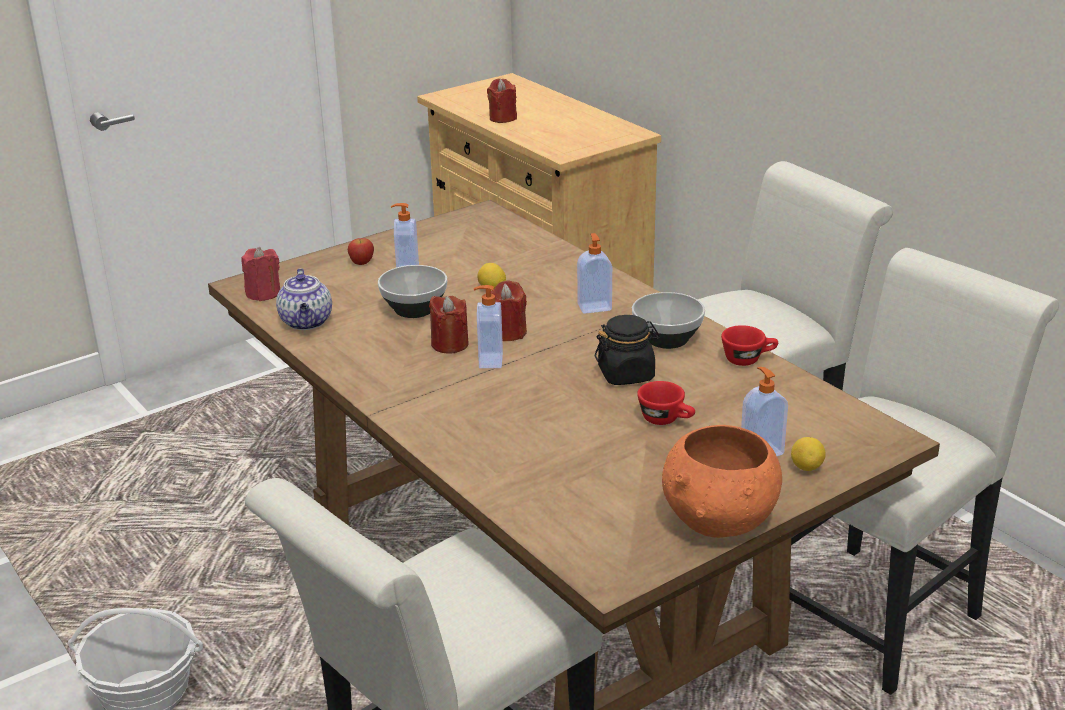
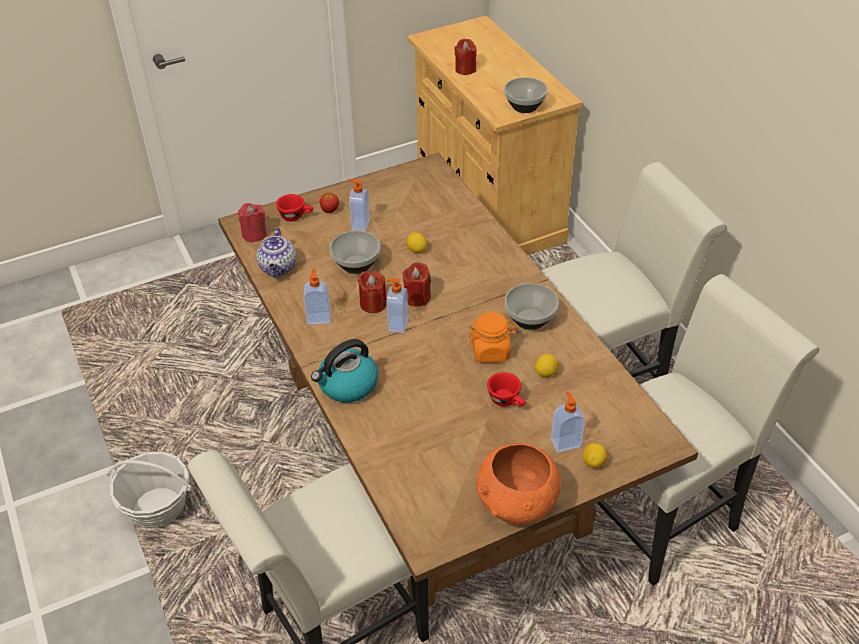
camera: 10 degrees right, 15 degrees up
(440, 427) = (347, 385): none -> kettle
(590, 144) = (524, 107): none -> bowl
(594, 307) = (486, 278): soap dispenser -> soap dispenser (319, 318)
(626, 374) = (491, 351): black jar -> orange jar
(708, 387) = (546, 373): none -> lemon
(748, 359) = (583, 348): red cup -> red cup (296, 216)

